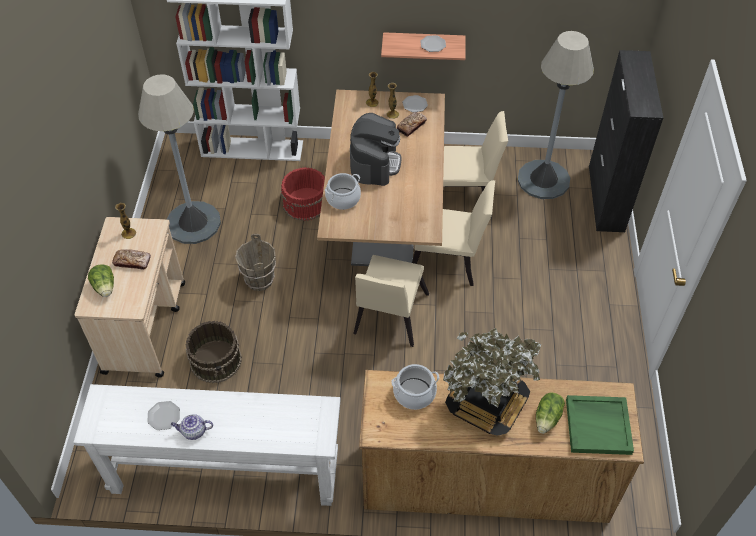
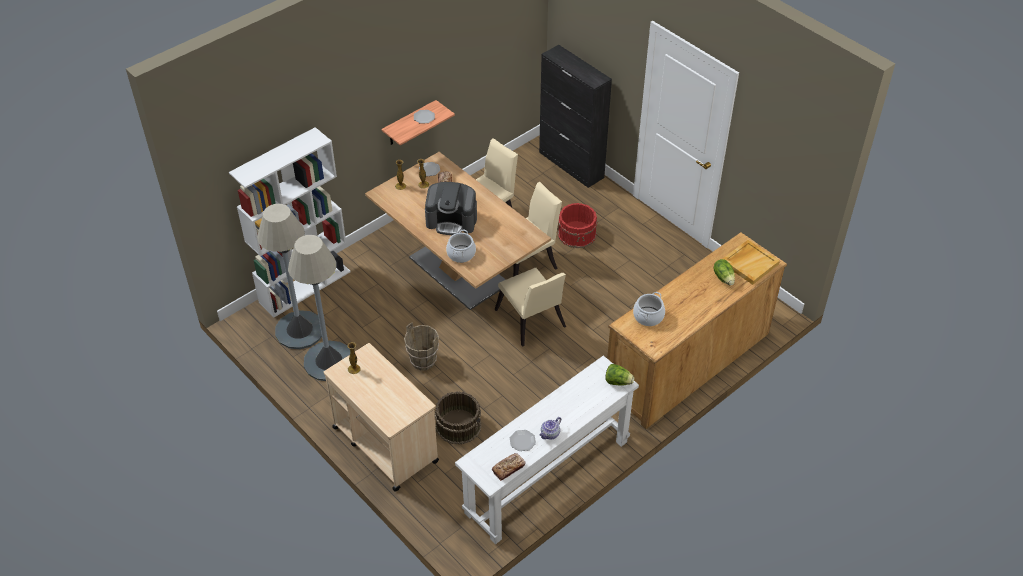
camera: 45 degrees left, 5 degrees down
(105, 287) = (386, 408): lettuce -> lettuce (618, 381)
(132, 262) = (381, 382): bread -> bread (508, 468)
(306, 203) = (391, 295): red bucket -> red bucket (577, 234)
(375, 163) = (452, 220): coffee machine -> coffee machine turned 135 degrees clockwise
(486, 403) = (687, 293): potted plant -> none
(543, 180) = (522, 178): grey floor lamp -> grey floor lamp (299, 330)
(598, 426) = (749, 263): green tray -> beige tray

